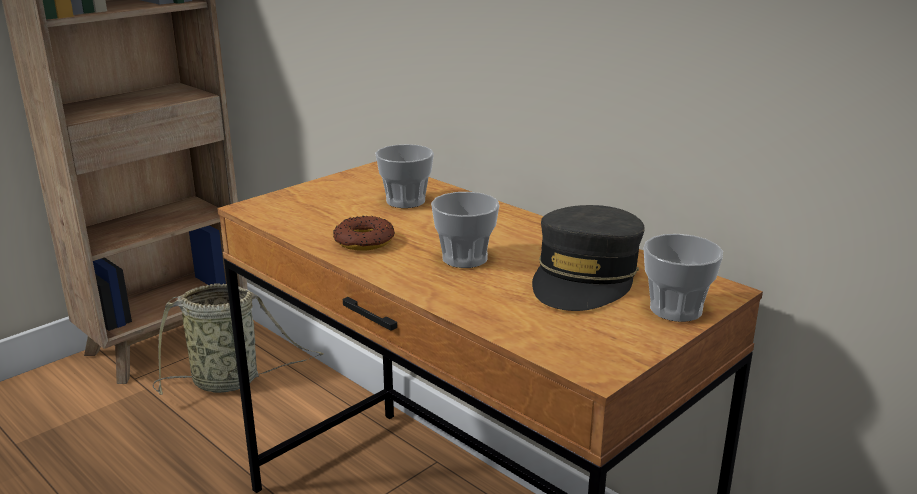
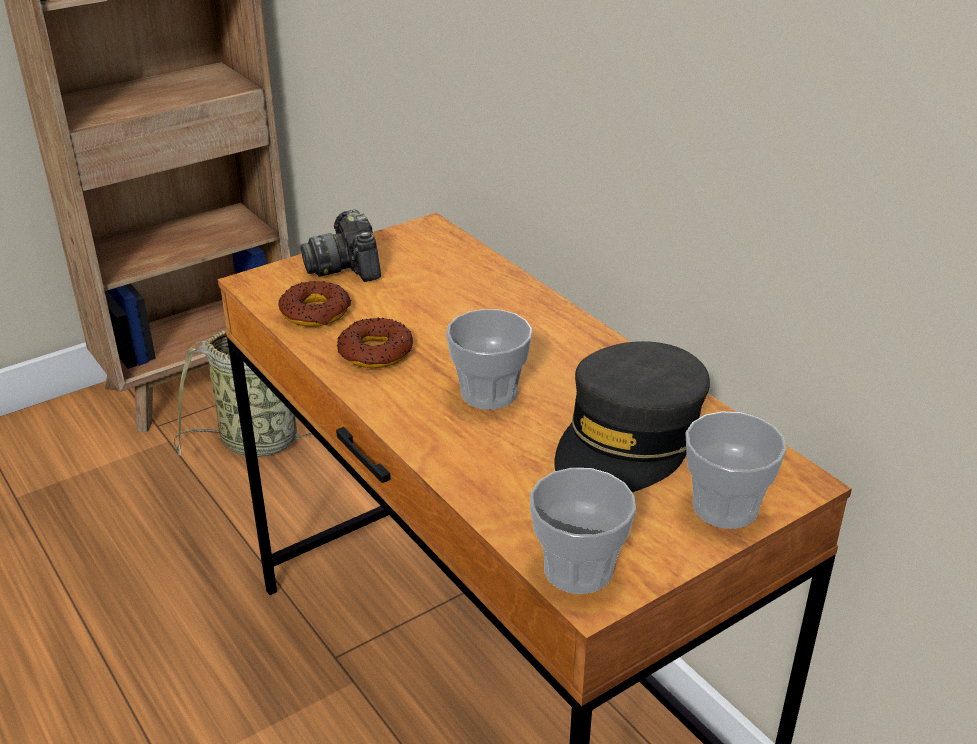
camera: 10 degrees right, 10 degrees up
(306, 221) = (315, 312): none -> donut
(321, 194) = (346, 267): none -> camera
(405, 201) = (446, 288): cup -> cup (578, 569)

